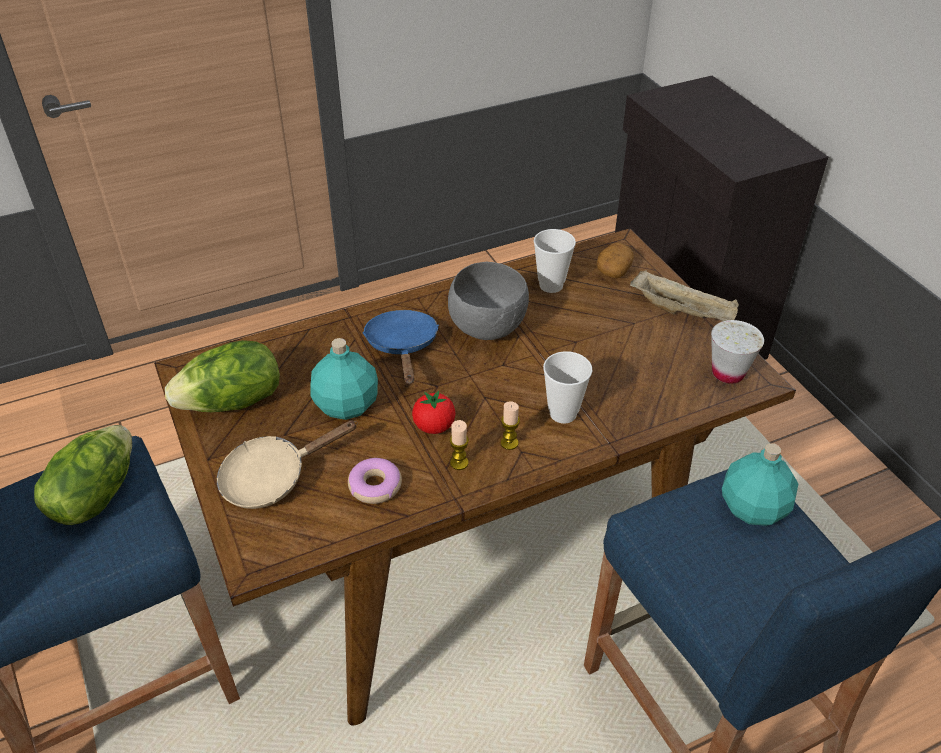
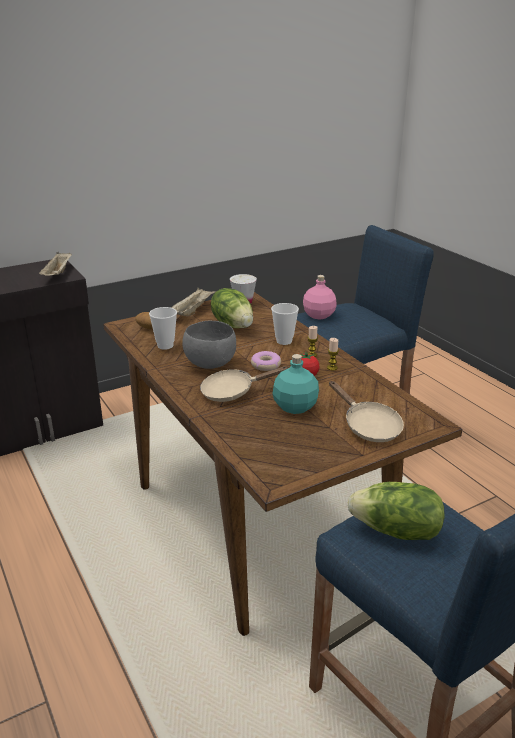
camera: 95 degrees left, 15 degrees down
(233, 402) = (304, 453): lettuce -> lettuce (233, 324)
(375, 486) = (360, 391): donut -> donut (265, 365)
(402, 347) = (233, 392): blue frying pan -> beige frying pan
(747, 158) = (58, 274): none -> beige tray
(754, 508) = (318, 315): turquoise bottle -> pink bottle

